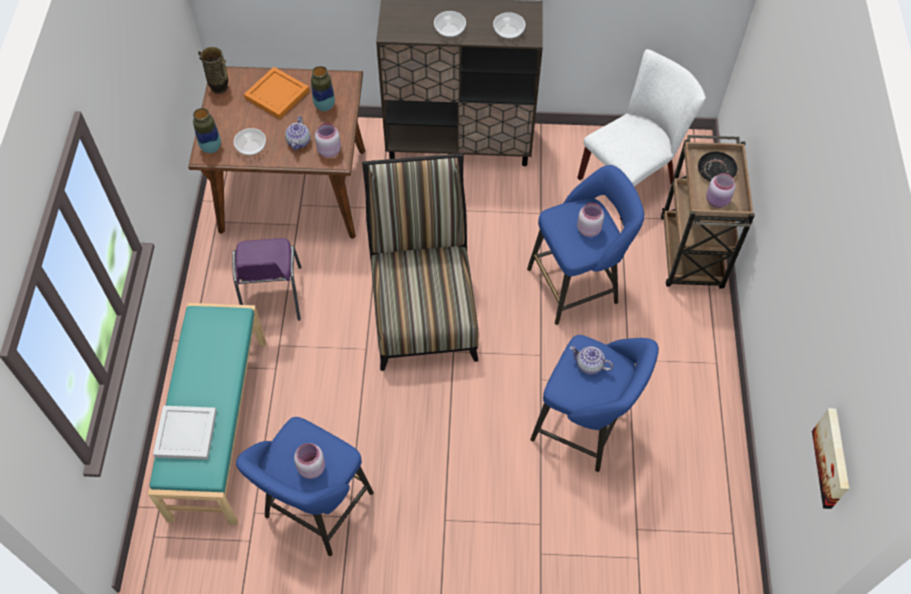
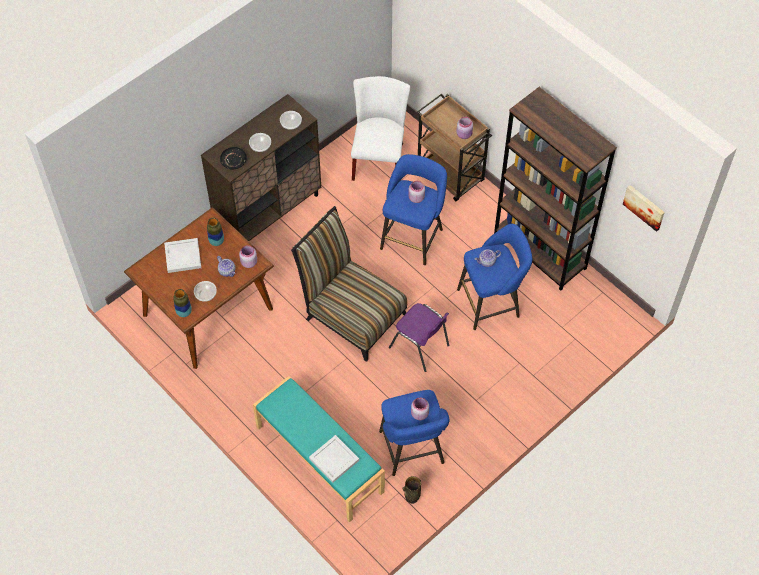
camera: 45 degrees left, 0 degrees up
(219, 88) = (146, 278): vase -> vase (412, 497)
(272, 297) = (267, 375): purple chair -> purple chair (420, 347)
(278, 94) = (183, 256): orange tray -> white tray
(706, 420) = (540, 251): none -> brown bookcase
(716, 171) = (448, 120): black plate -> black plate (233, 160)

